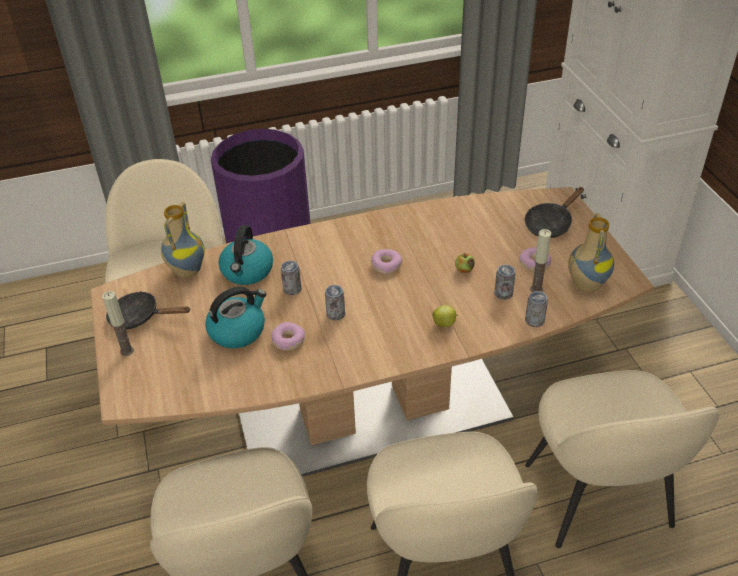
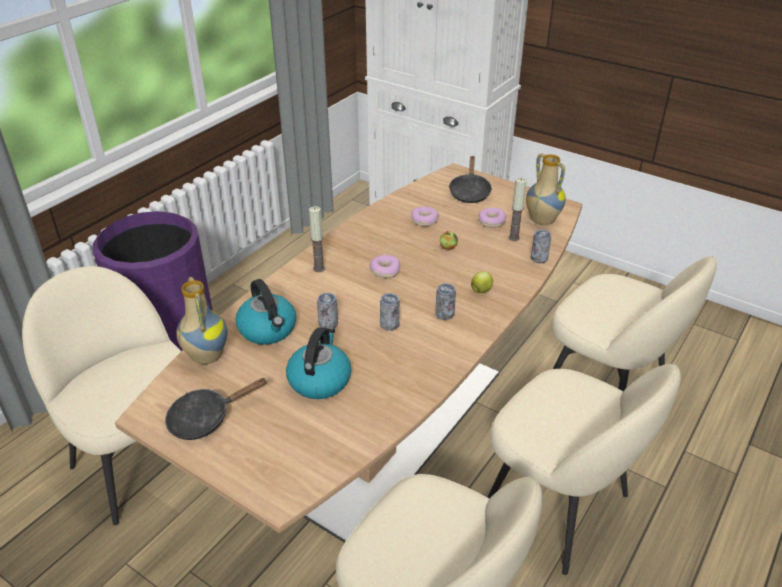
camera: 40 degrees left, 5 degrees down
(127, 351) = (228, 453): candle -> candle (319, 268)
(288, 341) = (375, 364): donut -> donut (424, 220)
(503, 294) = (496, 251): can -> can (444, 314)

